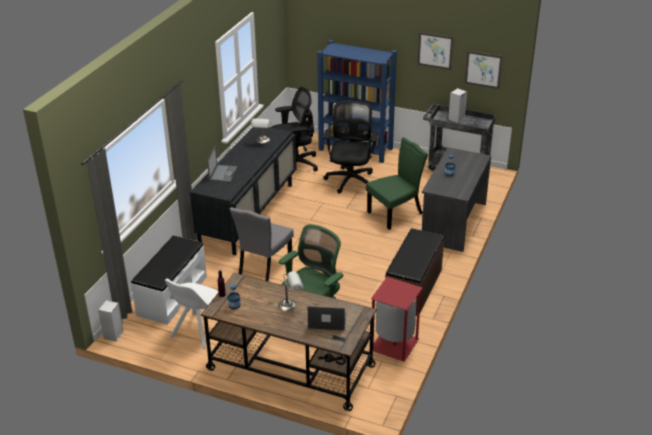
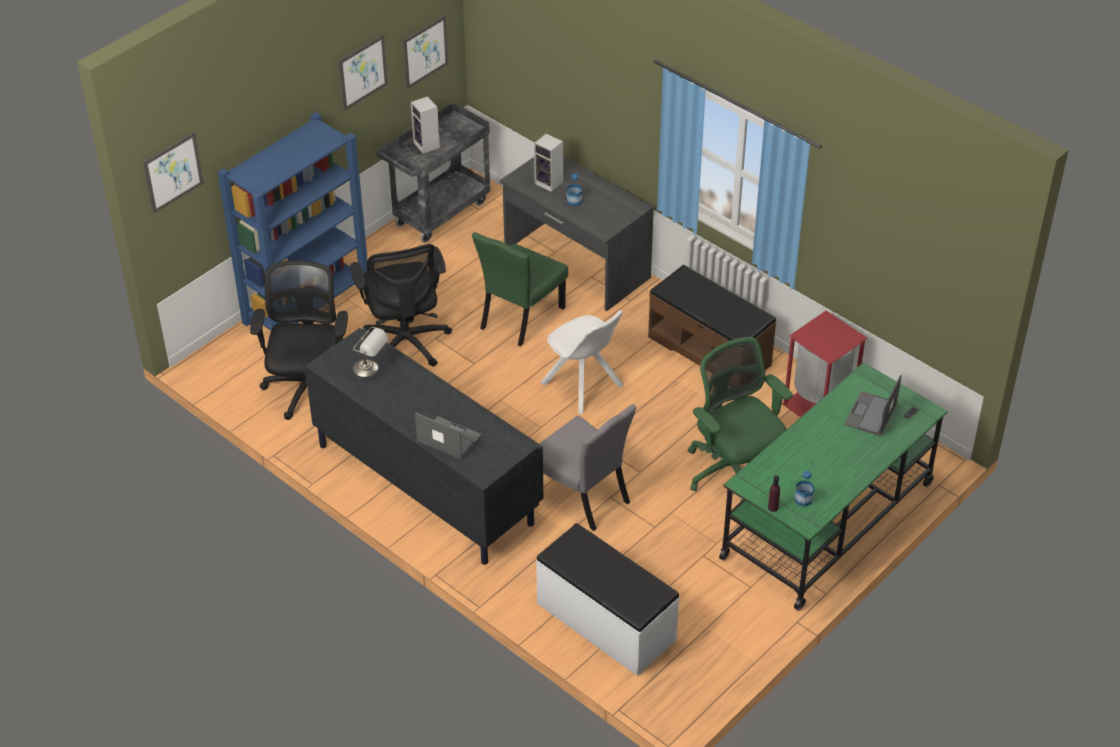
camera: 70 degrees left, 10 degrees up
(113, 335) = (675, 712): speaker -> speaker (550, 183)
(197, 331) = (708, 606): white chair -> white chair (583, 386)
(290, 304) = (822, 441): white table lamp -> none
(291, 368) = (828, 520): brown desk -> green desk
(306, 22) = (173, 172): none -> picture
(350, 182) = (404, 338): black office chair -> black office chair turned 135 degrees counterclockwise
(395, 214) = (521, 316): green chair -> green chair turned 135 degrees counterclockwise

